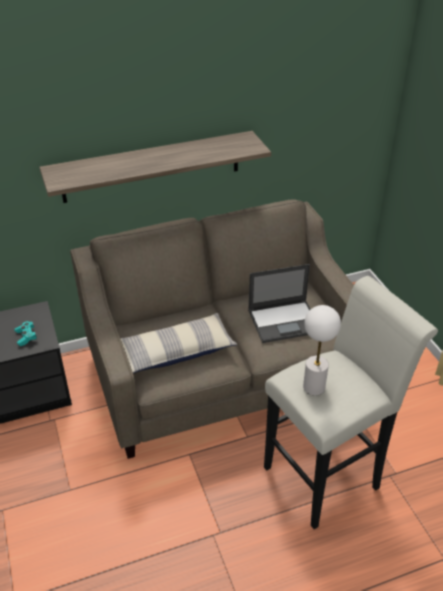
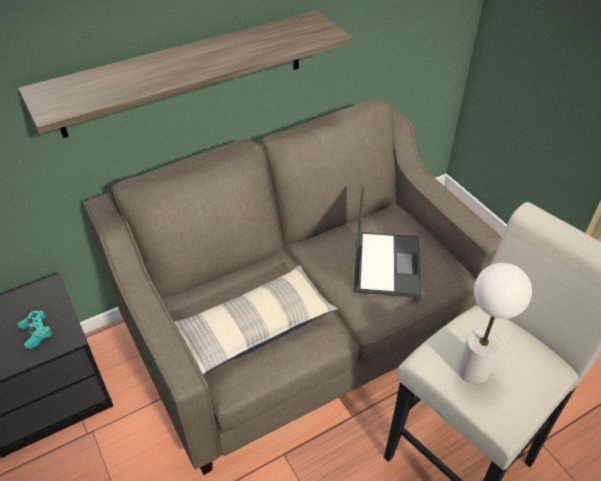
camera: 10 degrees left, 5 degrees up
(285, 321) = (386, 263): laptop -> laptop turned 60 degrees counterclockwise

